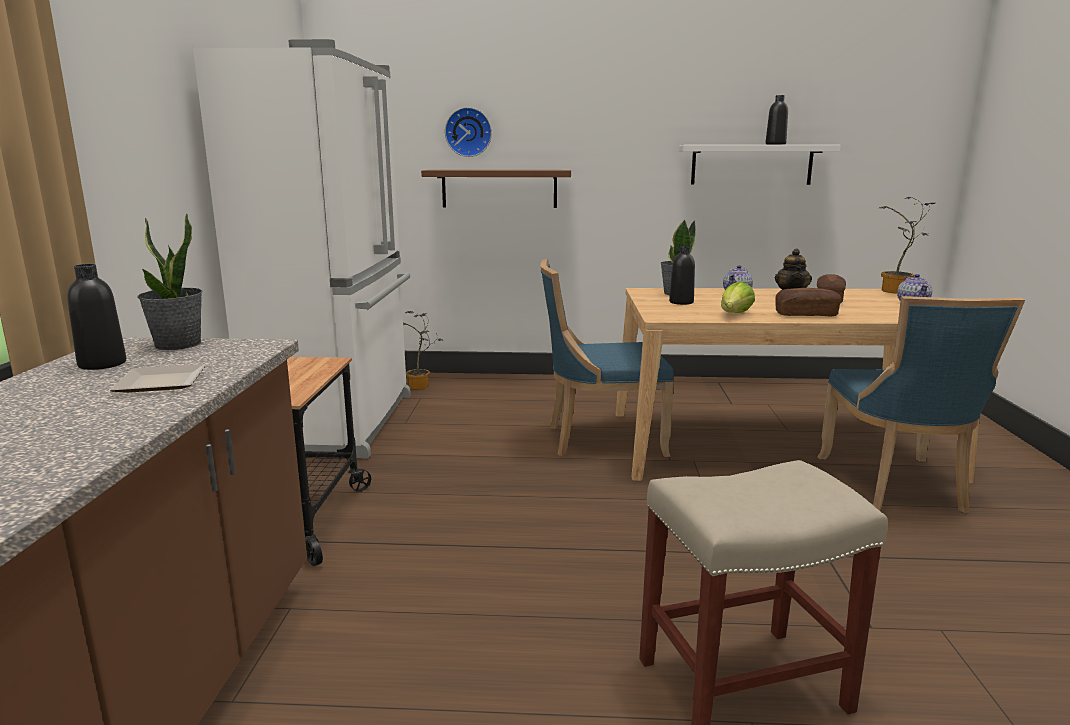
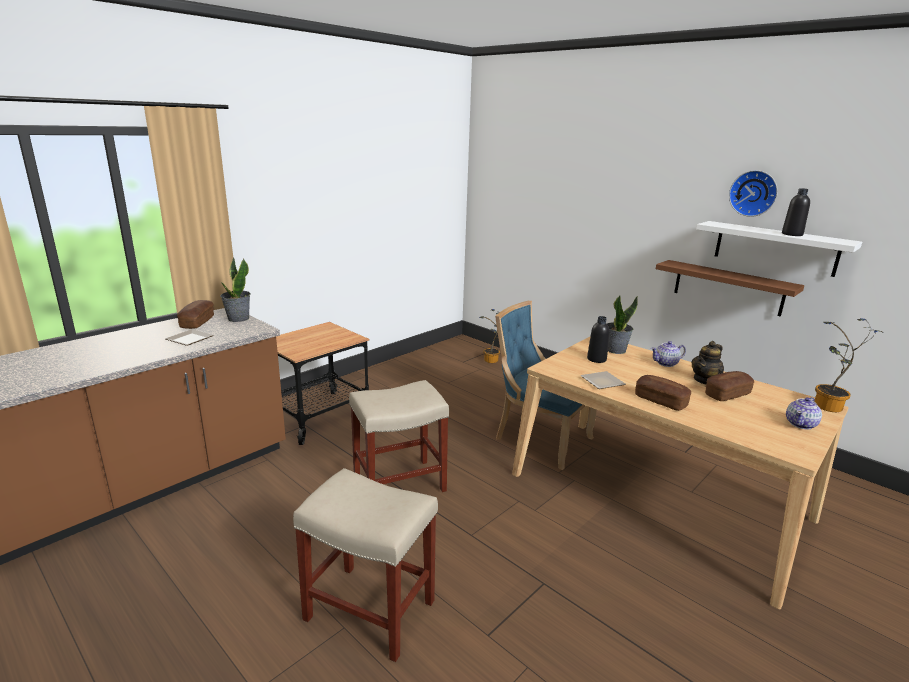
camera: 40 degrees right, 5 degrees up
(102, 364) = (197, 322): black bottle -> bread
(340, 422) = (418, 370): white fridge -> none
(468, 132) = (554, 190): wall clock -> wall clock (753, 193)
(499, 188) = (568, 234): brown shelf -> brown shelf (728, 287)
(534, 545) = (398, 484): none -> beige stool
(735, 315) = (604, 382): lettuce -> plate
(896, 486) = (697, 573): blue chair -> none

